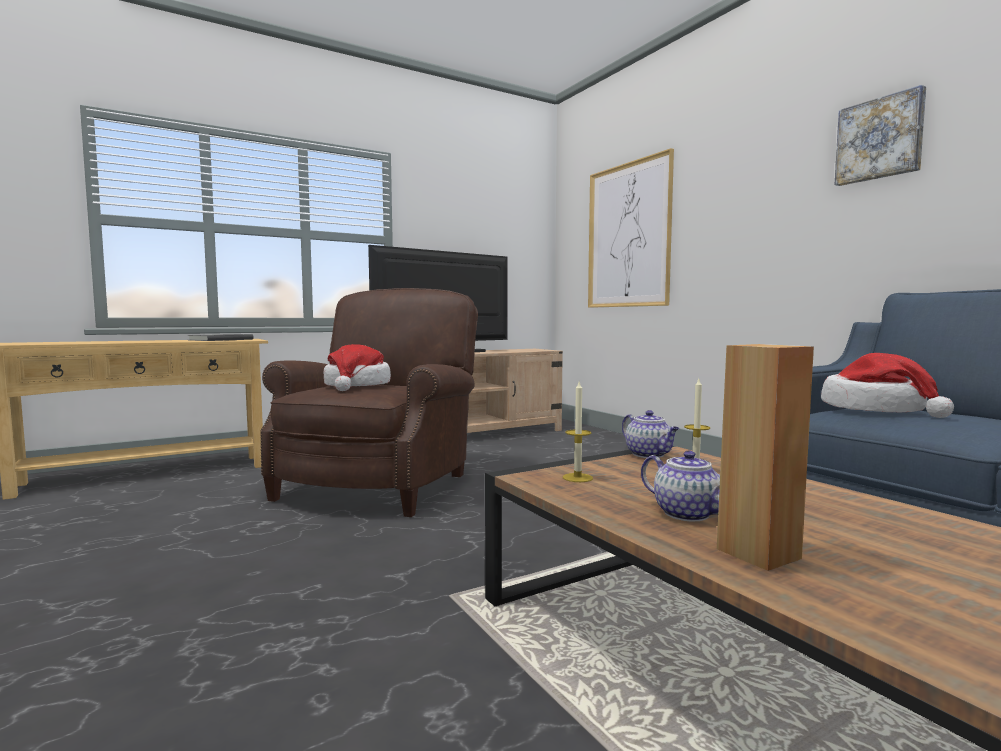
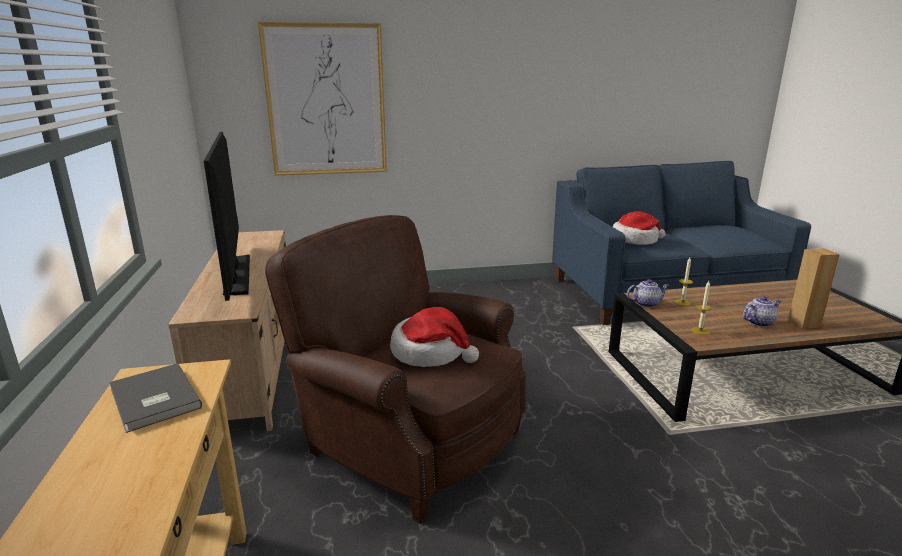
camera: 70 degrees left, 15 degrees up
(880, 139) = (551, 65): picture -> none

